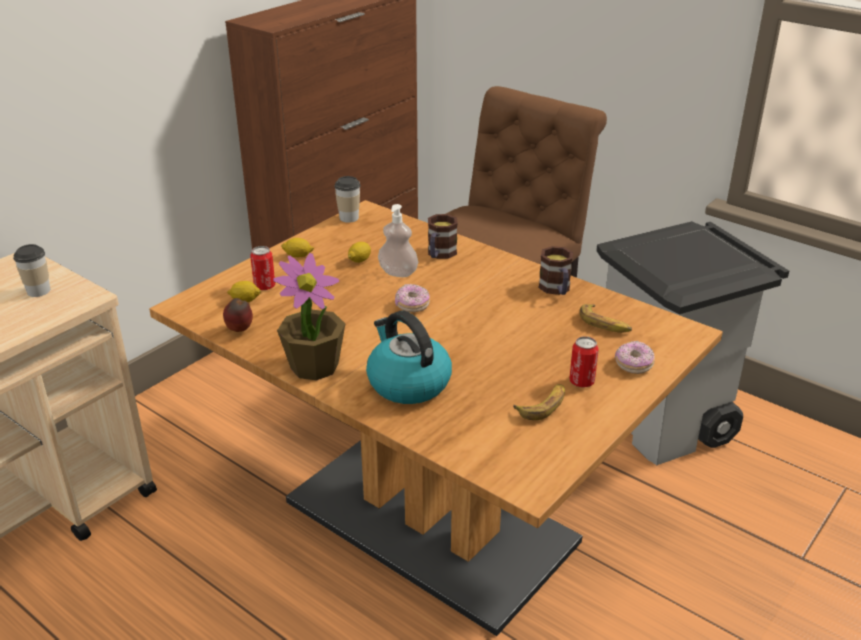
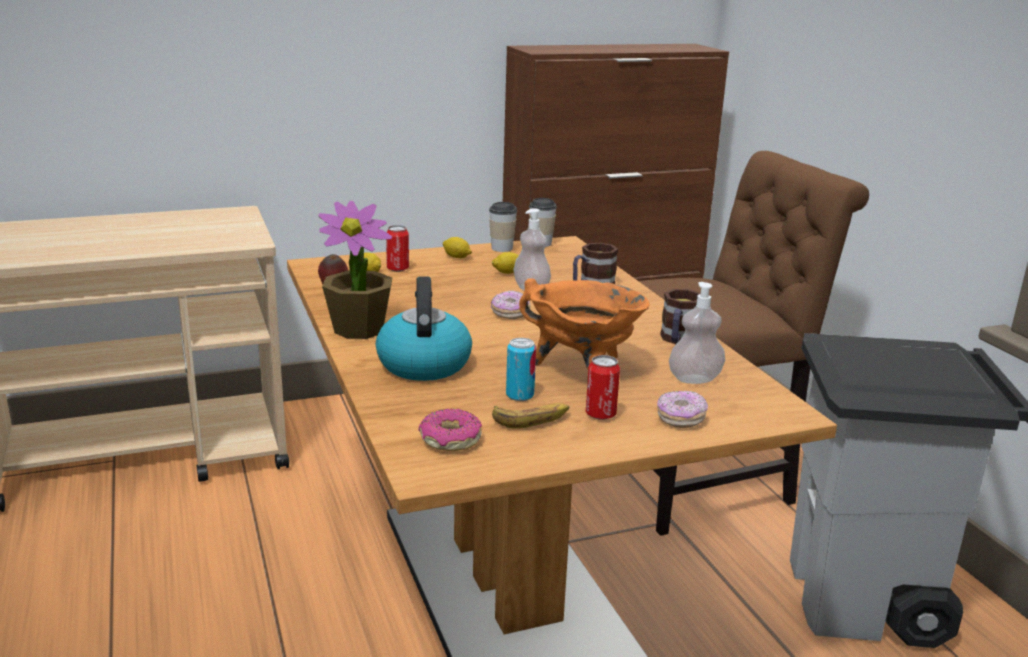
camera: 30 degrees right, 10 degrees down
(38, 291) = (224, 230): cup -> cup (502, 248)
(510, 386) = (520, 395): none -> can
(512, 449) = (450, 440): none -> donut
(525, 344) = (583, 370): none -> orange cooking pot
(604, 324) = (694, 379): banana -> soap dispenser

